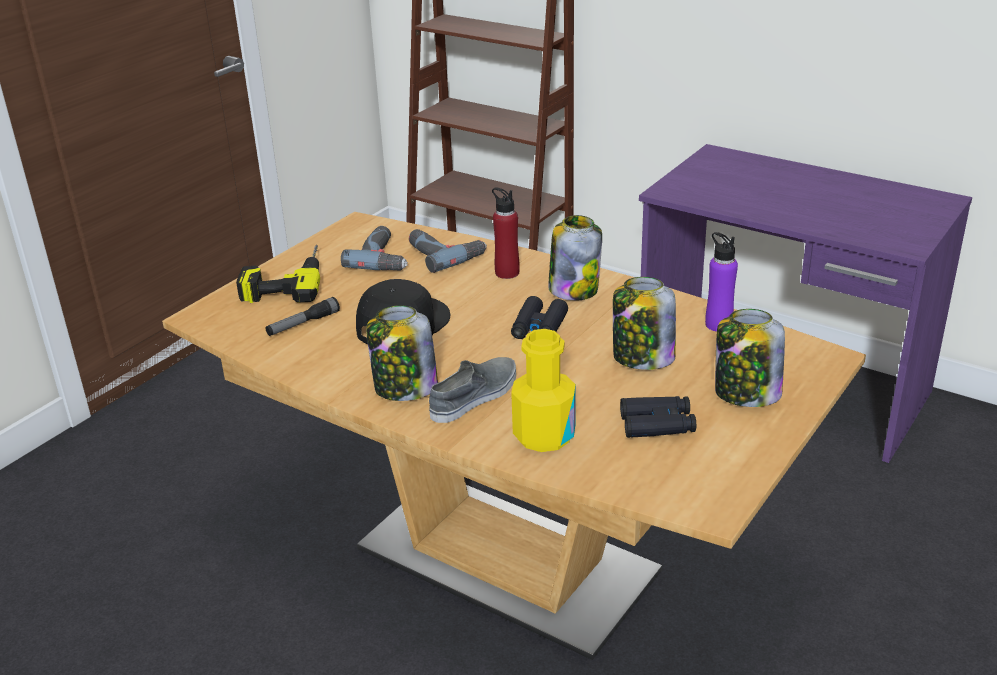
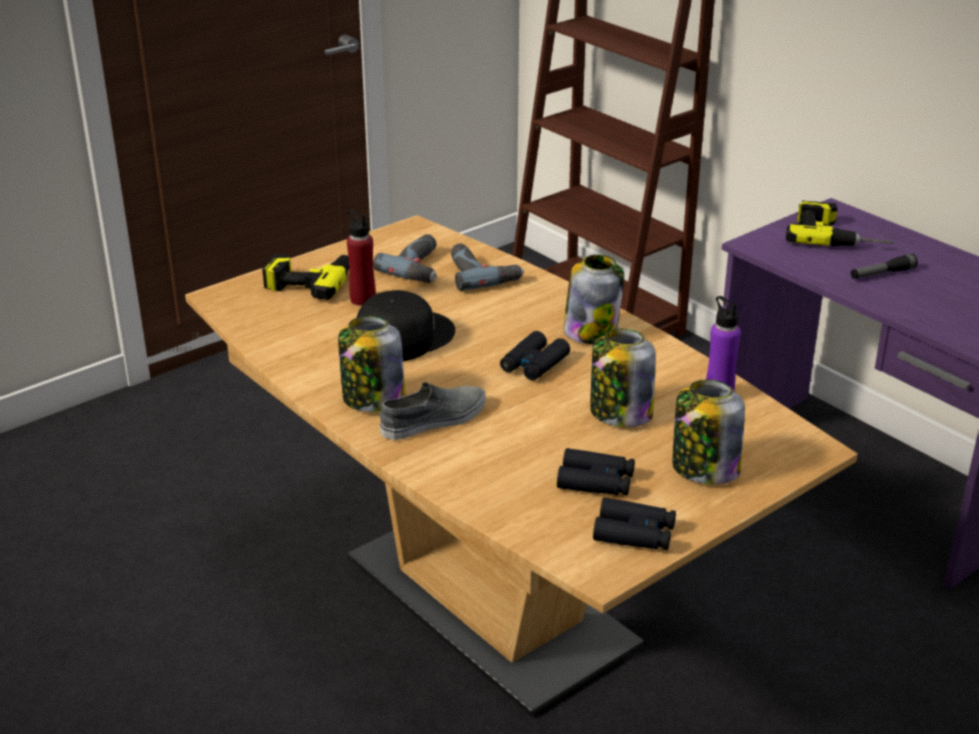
camera: 15 degrees right, 0 degrees up
(303, 324) = (310, 320): flashlight -> flashlight (882, 274)
(507, 273) = (533, 303): red bottle -> red bottle (363, 299)
(544, 435) = (479, 470): yellow bottle -> none
(720, 466) = (634, 533): none -> black binoculars
(731, 173) = (838, 235): none -> power drill

